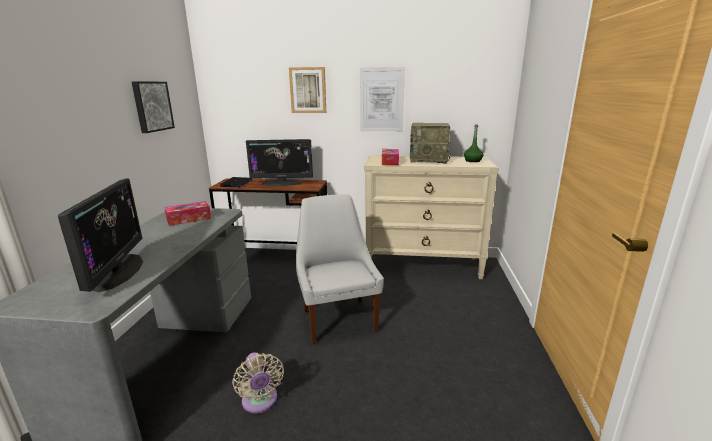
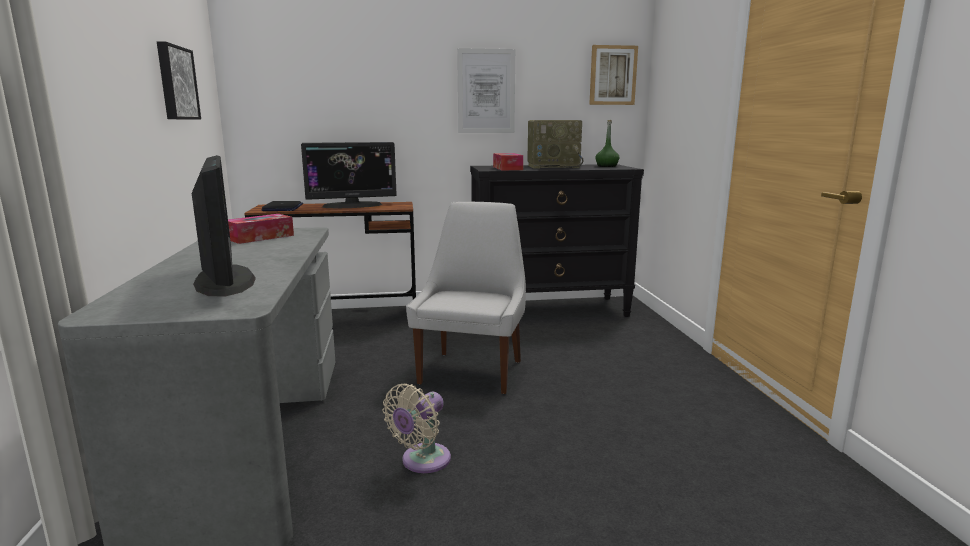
camera: 15 degrees left, 5 degrees down
(260, 402) = (422, 461): beige fan -> beige fan turned 75 degrees clockwise
(308, 90) = (386, 76): picture -> picture (612, 75)
(338, 318) = (472, 370): white chair -> white chair turned 45 degrees clockwise
(423, 265) = (549, 310): beige dresser -> black dresser

